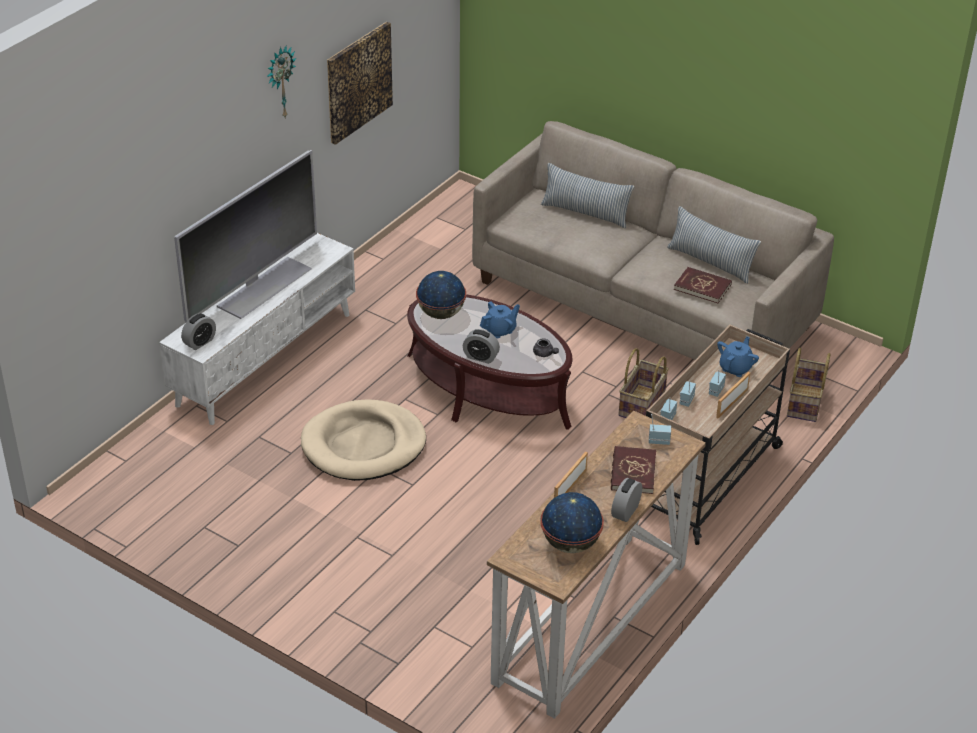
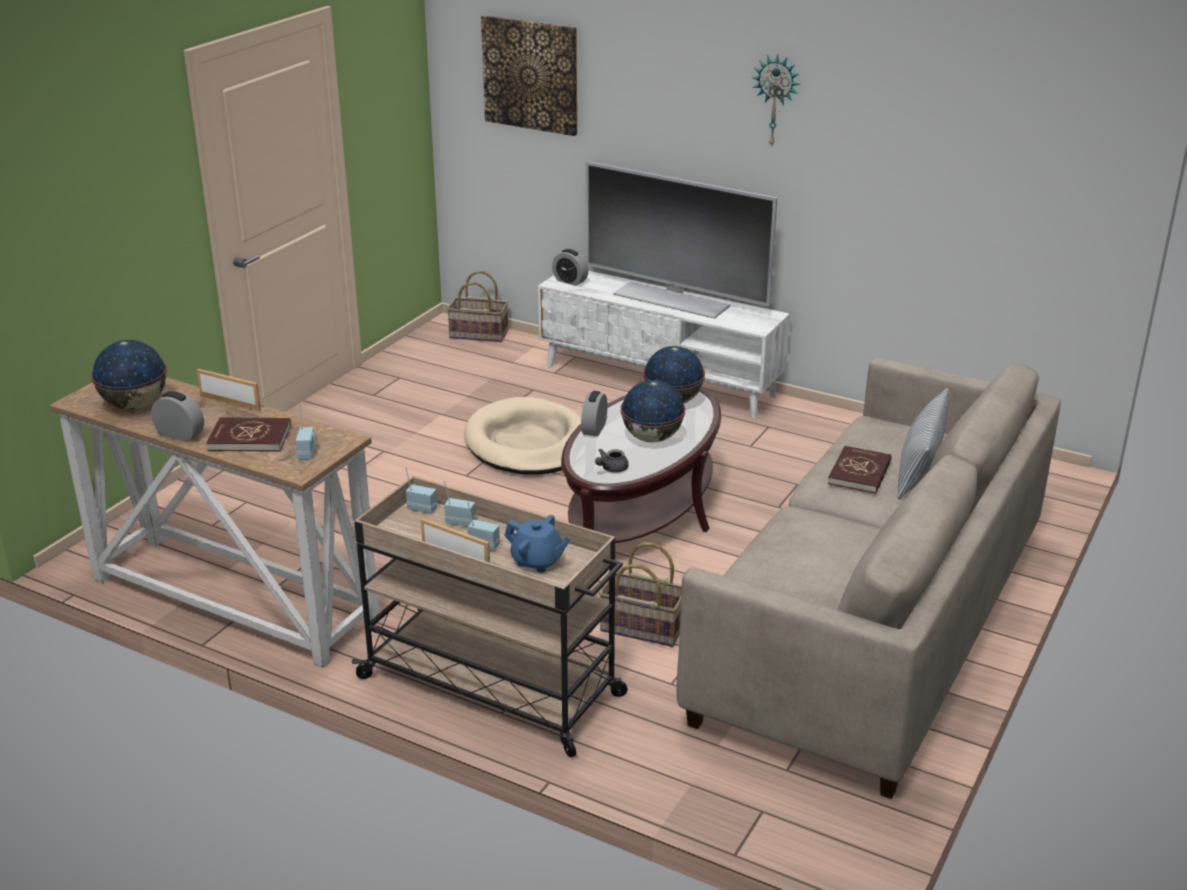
camera: 85 degrees right, 10 degrees down
(358, 82) = (906, 188): picture -> picture (531, 75)
(500, 330) = (651, 438): blue teapot -> globe
(702, 287) = (774, 564): red book -> red book (860, 473)
(710, 262) = (846, 573): pillow -> none
(806, 403) = (685, 789): basket -> basket (478, 335)

